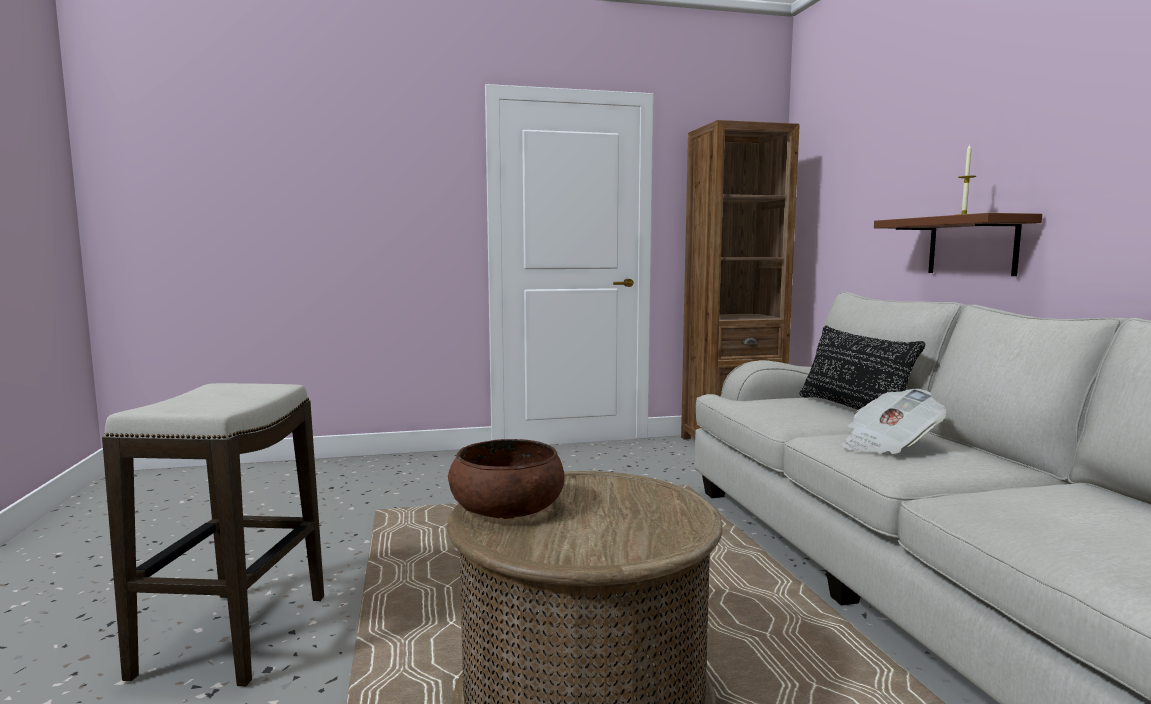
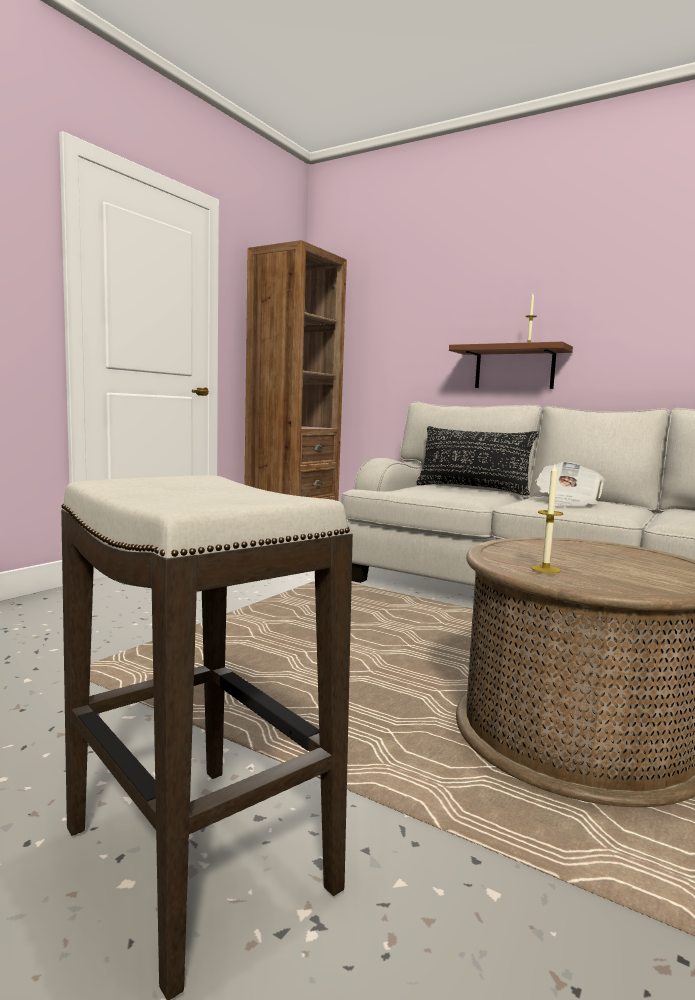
camera: 45 degrees left, 0 degrees up
(507, 505) = (545, 569): brown bowl -> candle

